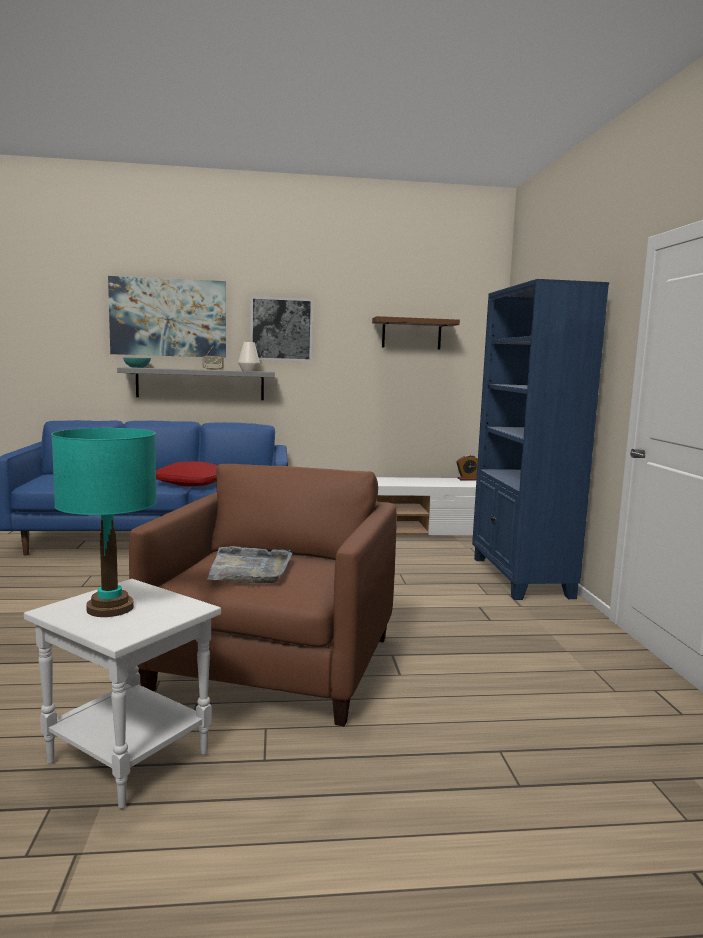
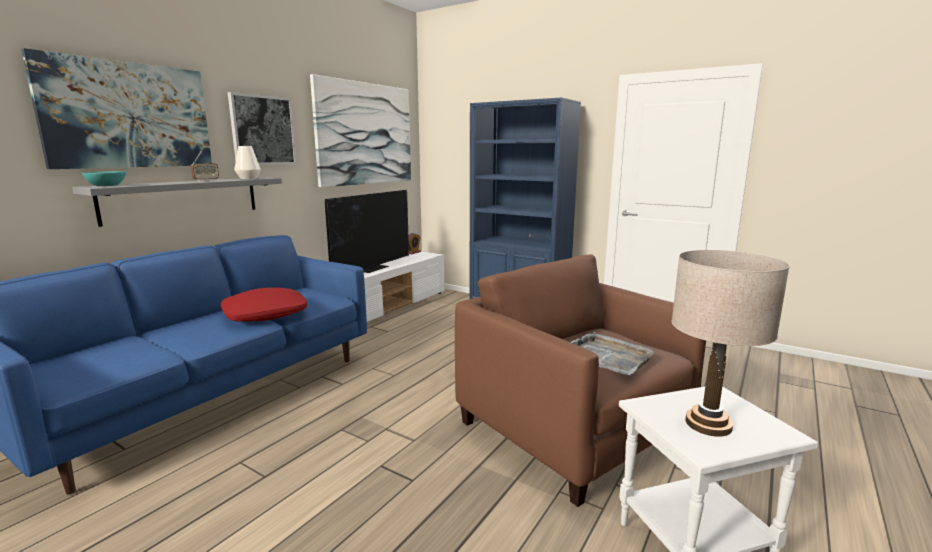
camera: 50 degrees left, 5 degrees up
(110, 608) = (708, 424): turquoise table lamp -> beige table lamp
(383, 481) = (373, 268): none -> television
(411, 334) = (365, 134): brown shelf -> picture

